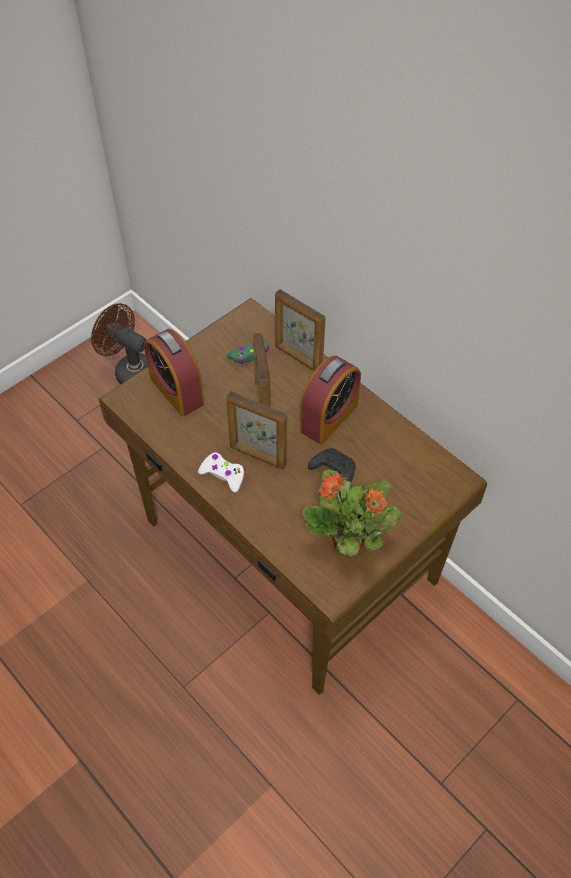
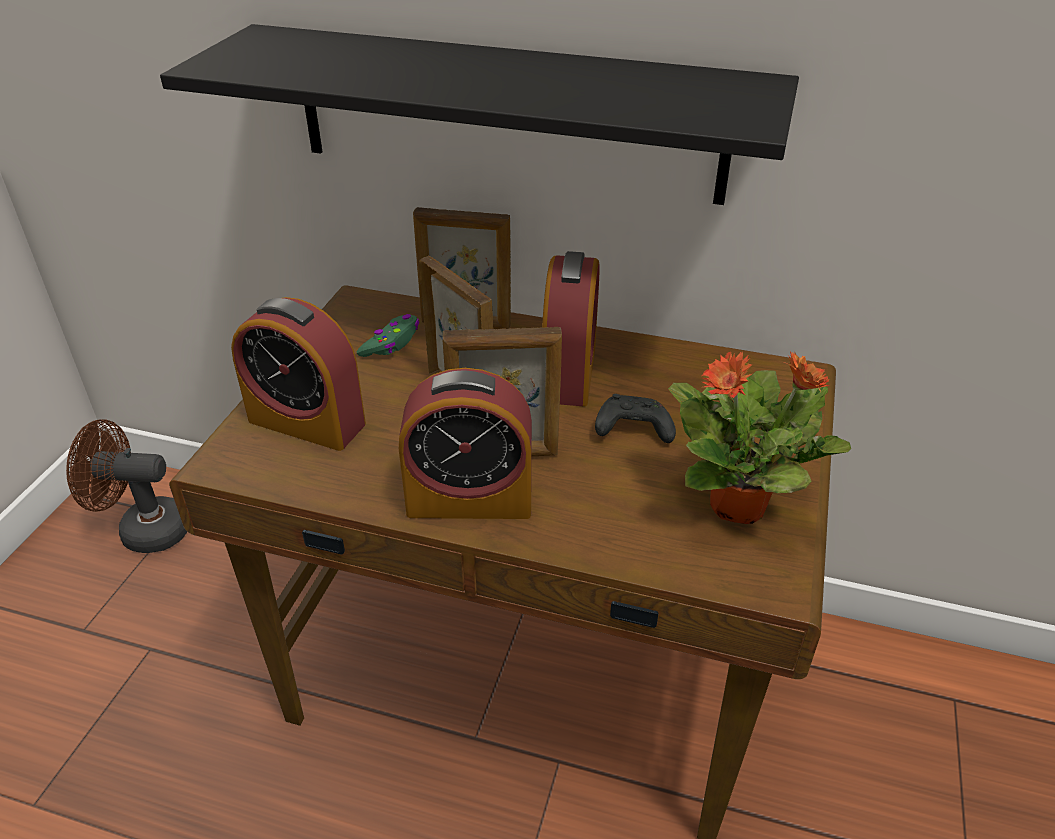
camera: 30 degrees left, 15 degrees down
(223, 474) = (470, 499): white game controller -> alarm clock
(340, 259) = (507, 114): none -> black shelf

